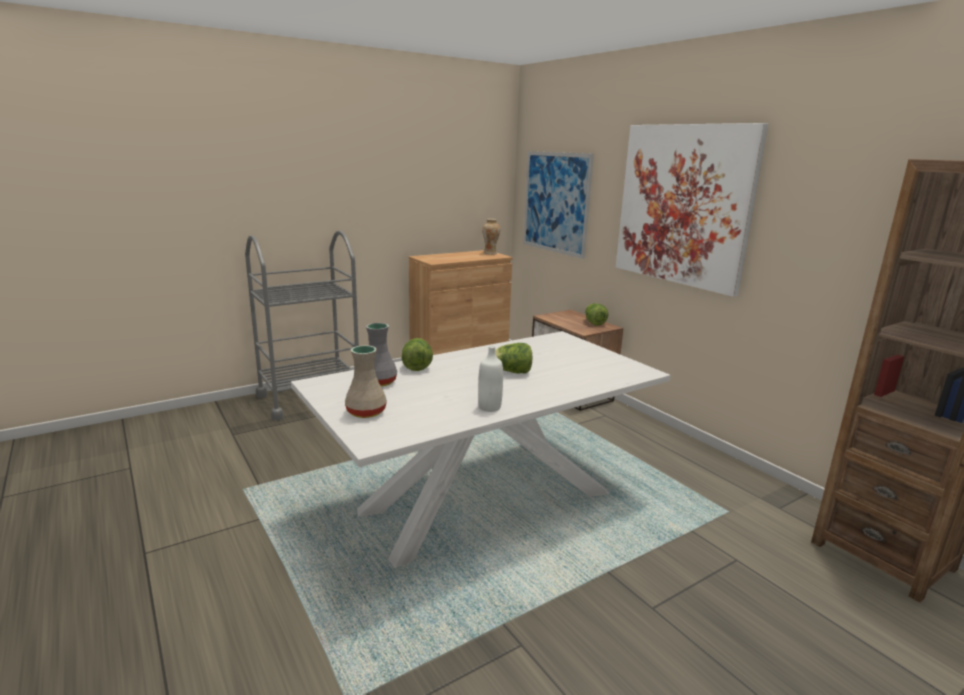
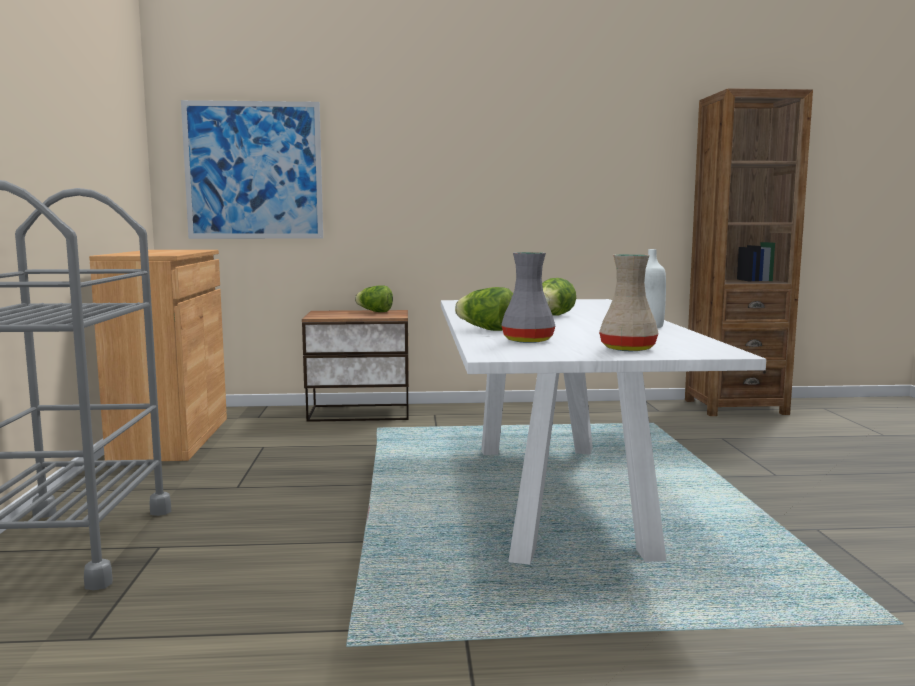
camera: 60 degrees left, 10 degrees down
(490, 253) = (176, 249): vase -> none
(683, 205) = (468, 154): picture -> none

